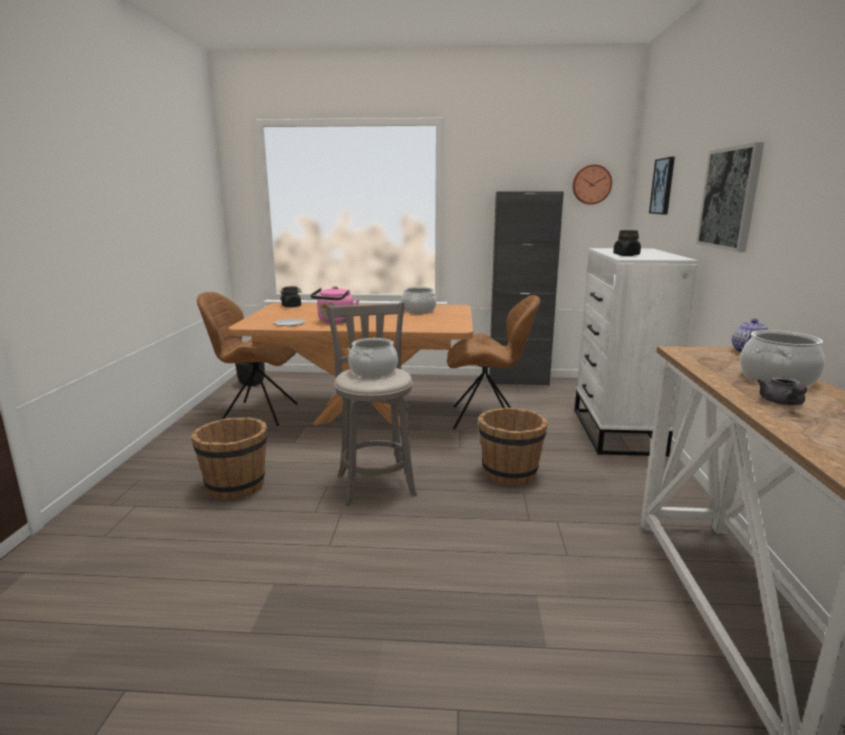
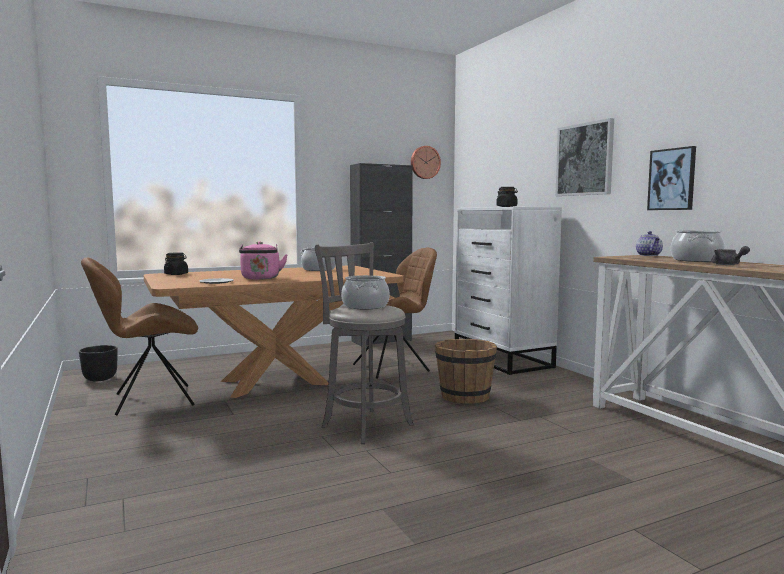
camera: 30 degrees left, 10 degrees down
(236, 486) = (224, 456): brown bucket -> none
(663, 186) = (499, 160): picture -> picture (672, 179)

